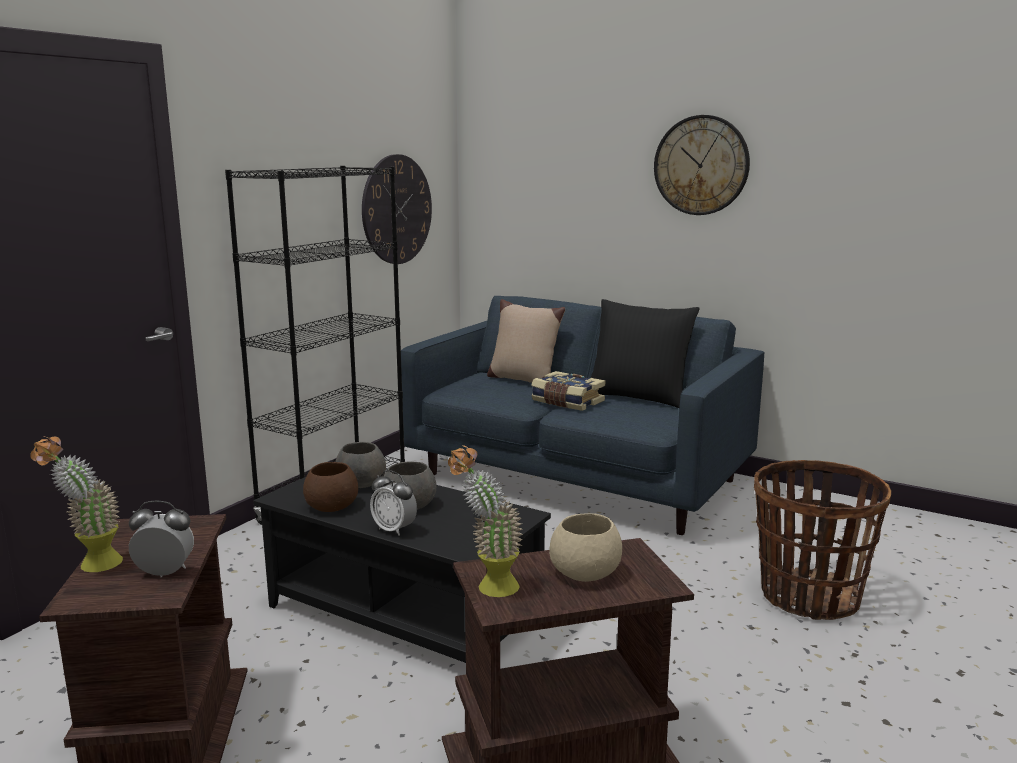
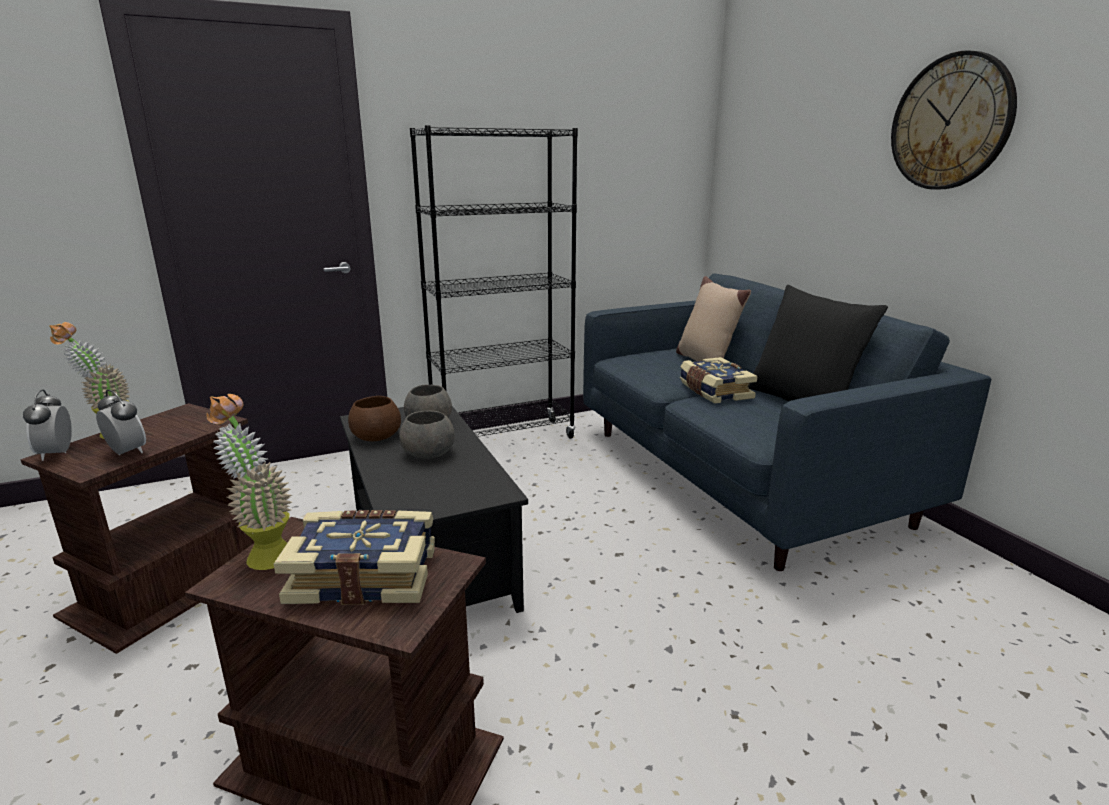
camera: 35 degrees right, 5 degrees up
(394, 529) = (381, 471): alarm clock -> alarm clock (57, 454)
(397, 209) = (623, 179): wall clock -> none
(586, 572) = (364, 574): beige bowl -> book
(808, 597) = (857, 711): basket -> none

